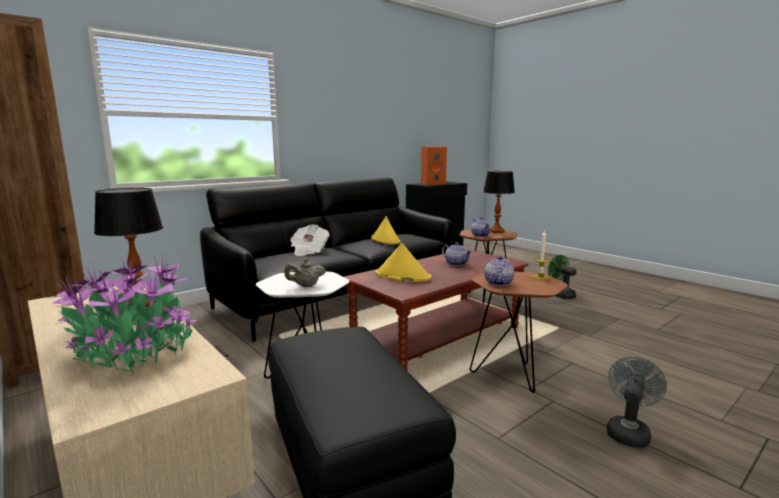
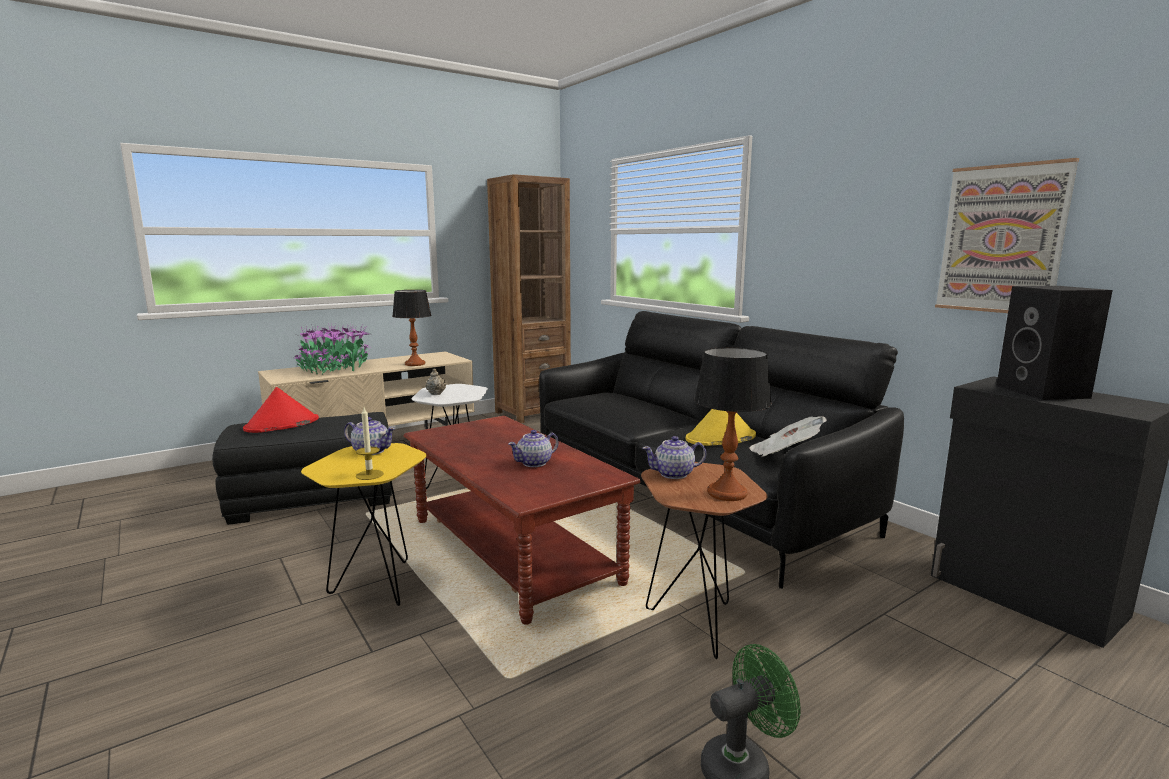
camera: 95 degrees right, 0 degrees up
(309, 251) = (638, 405): newspaper -> newspaper (784, 454)
(356, 382) = (281, 424): none -> red hat
(398, 129) = (1001, 239): none -> picture
(402, 276) = (488, 435): yellow hat -> none
(433, 183) = (1044, 392): orange speaker -> black speaker
(512, 376) = (376, 588): brown side table -> yellow side table
(628, 431) = (198, 640): grey fan -> none

